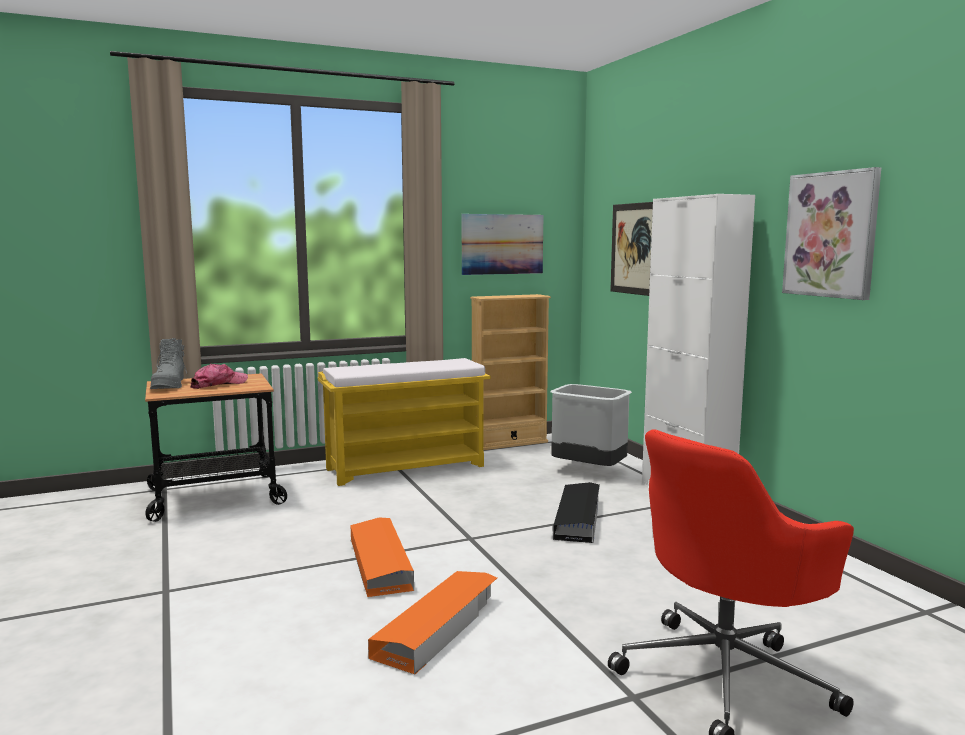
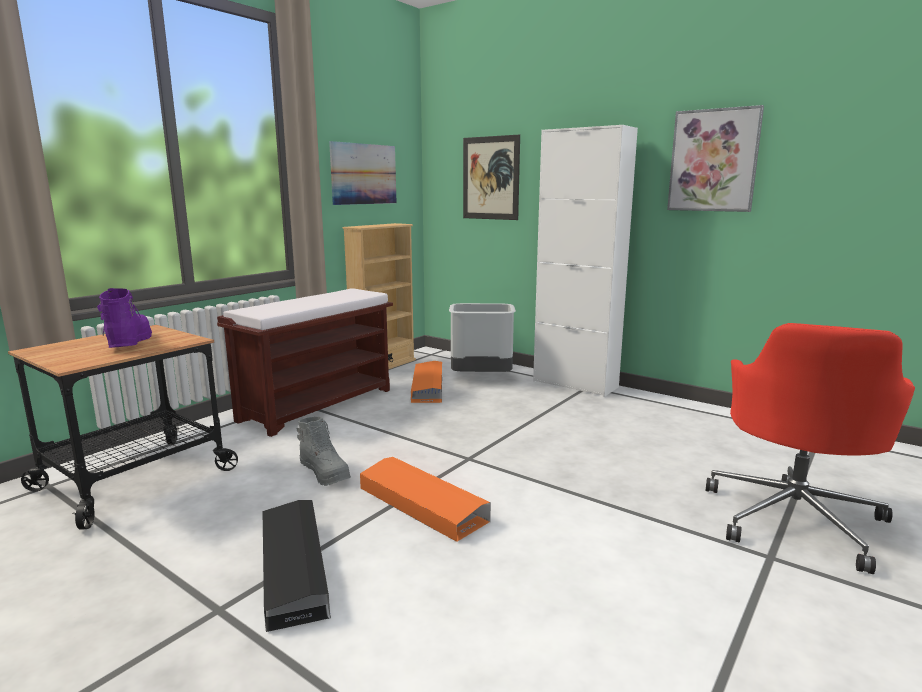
camera: 30 degrees left, 5 degrees up
(170, 385) = (59, 352): grey boot -> grey boot (325, 473)
(219, 384) = (128, 342): cap -> purple boot
(407, 467) = (318, 404): yellow bench -> brown bench
(438, 626) = (557, 549): orange storage box -> orange storage box (428, 387)
(578, 518) = (528, 420): black storage box -> black storage box (293, 568)

